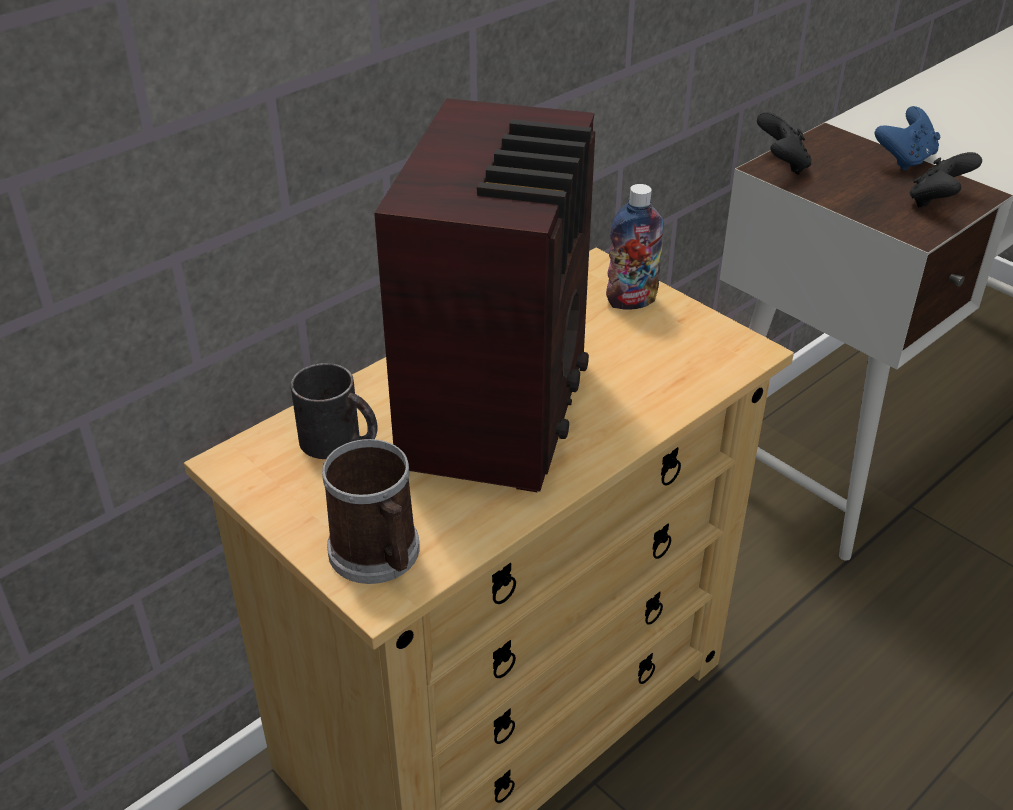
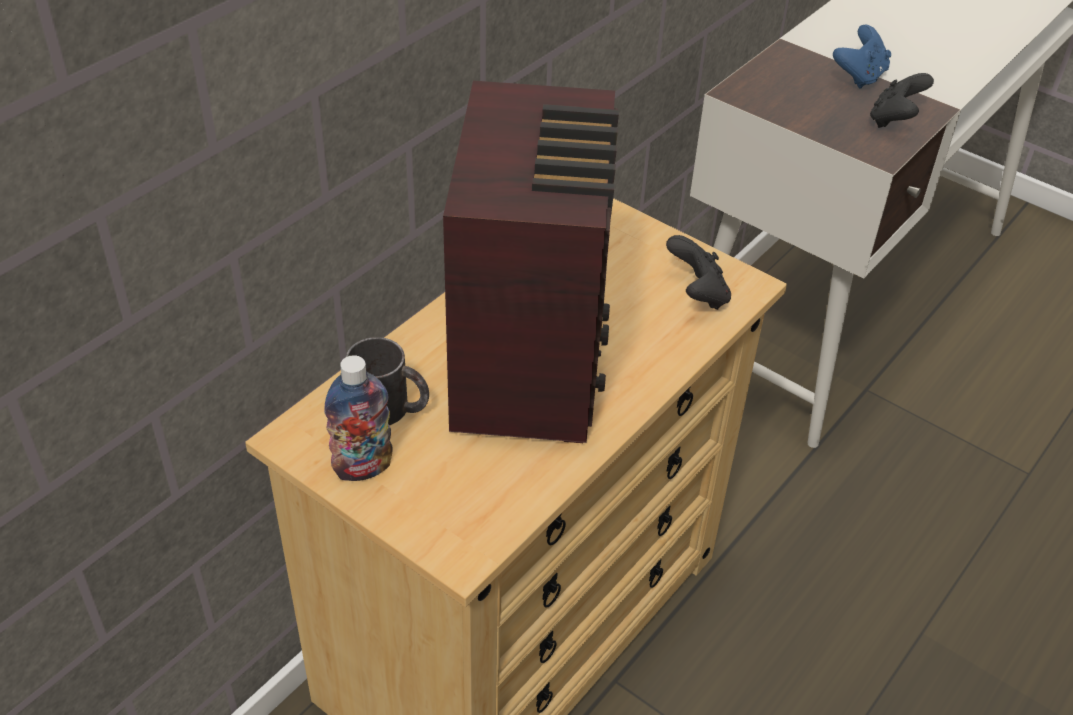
camera: 10 degrees left, 5 degrees up
(379, 556) = (453, 519): mug -> none
(631, 301) = (631, 241): bottle -> bottle (363, 467)
(782, 165) = (748, 88): black game controller -> black game controller (697, 294)

